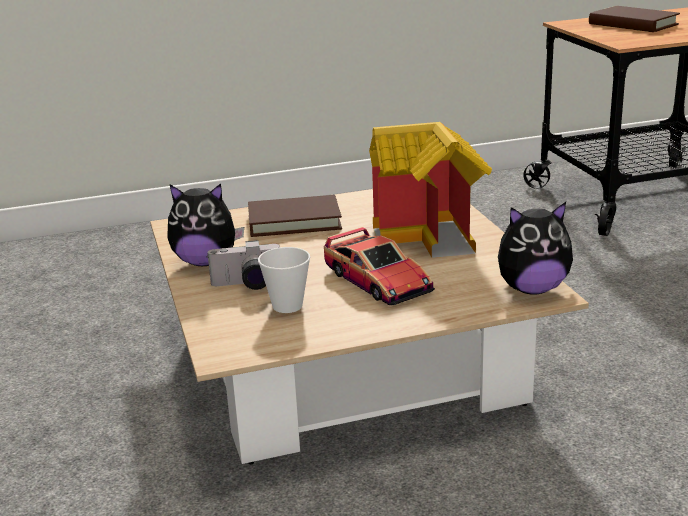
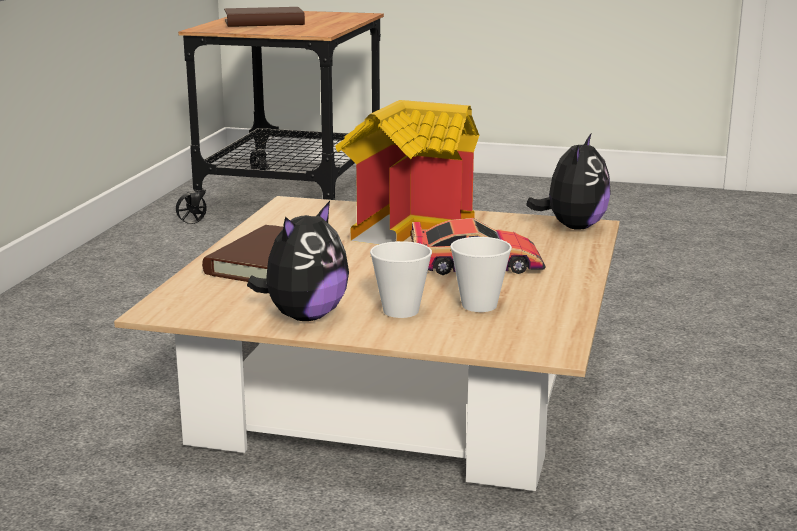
camera: 60 degrees left, 5 degrees down
(247, 285) = (401, 311): camera -> cup

